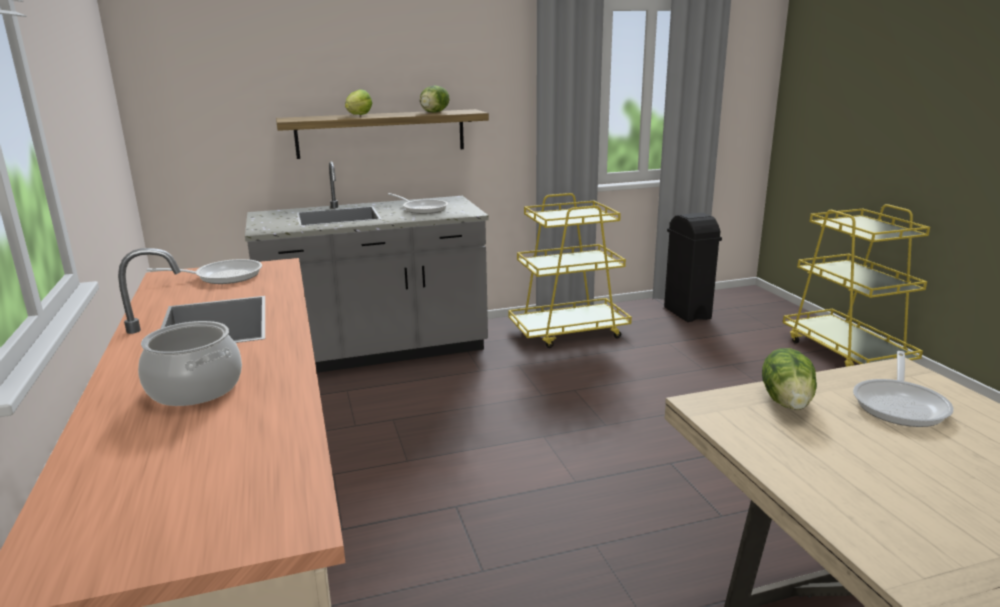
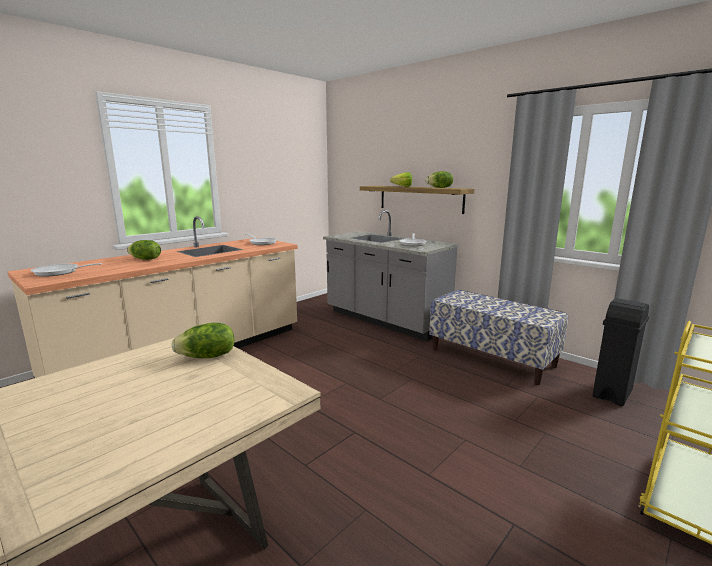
camera: 60 degrees right, 5 degrees down
(196, 388) = (145, 259): cooking pot -> lettuce
(569, 331) = (492, 357): yellow cart -> bench
(900, 404) = (216, 391): frying pan -> frying pan (60, 272)

